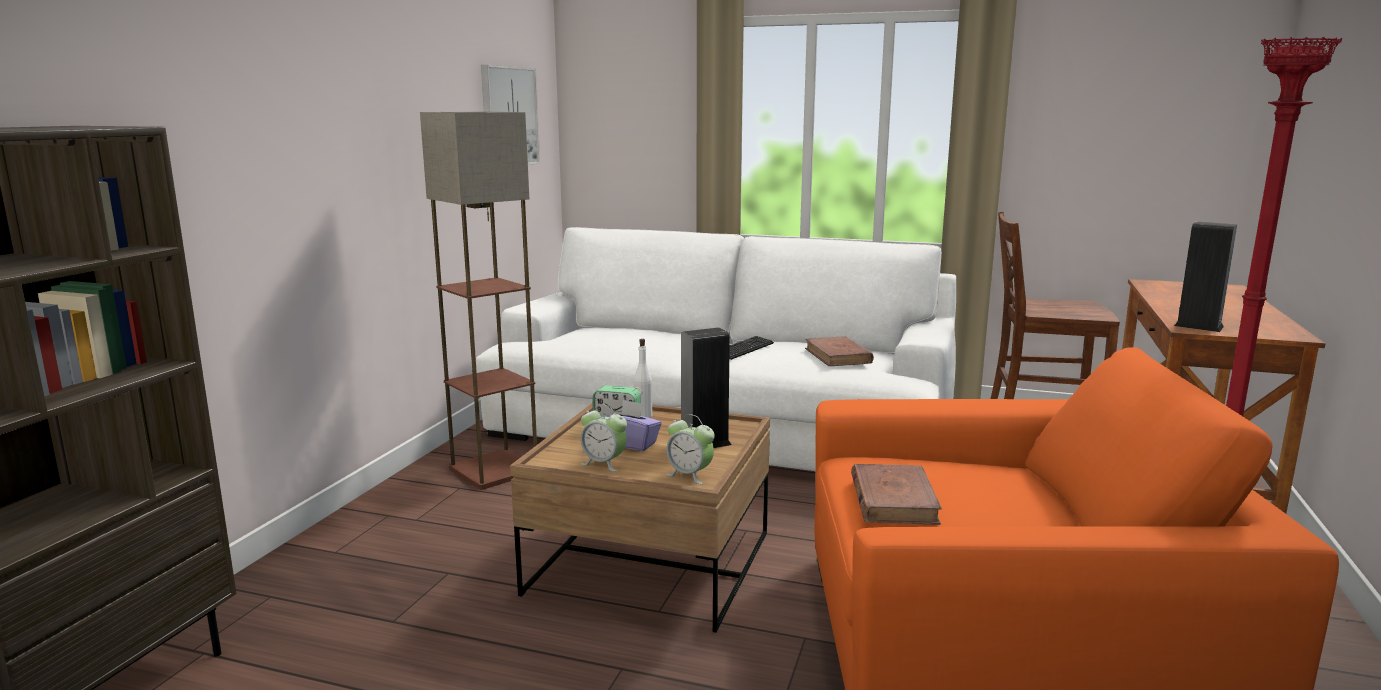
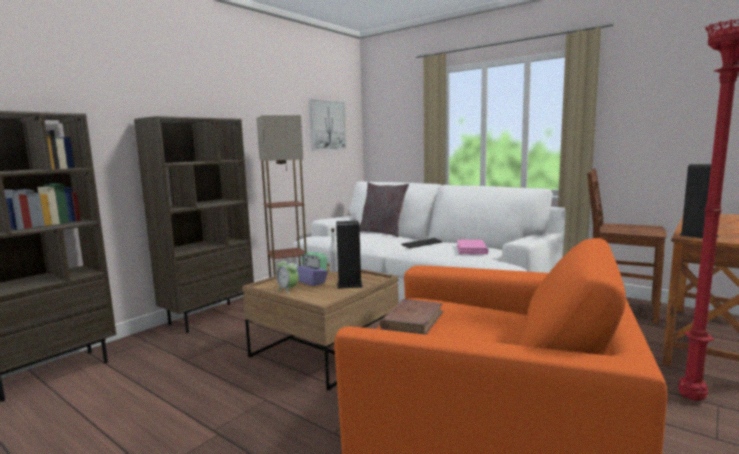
camera: 20 degrees right, 5 degrees down
(359, 526) = (209, 317): none -> brown bookcase
(640, 327) = (382, 232): none -> grey pillow
(690, 475) = (323, 299): alarm clock -> none
(838, 356) = (471, 249): brown book -> pink book

